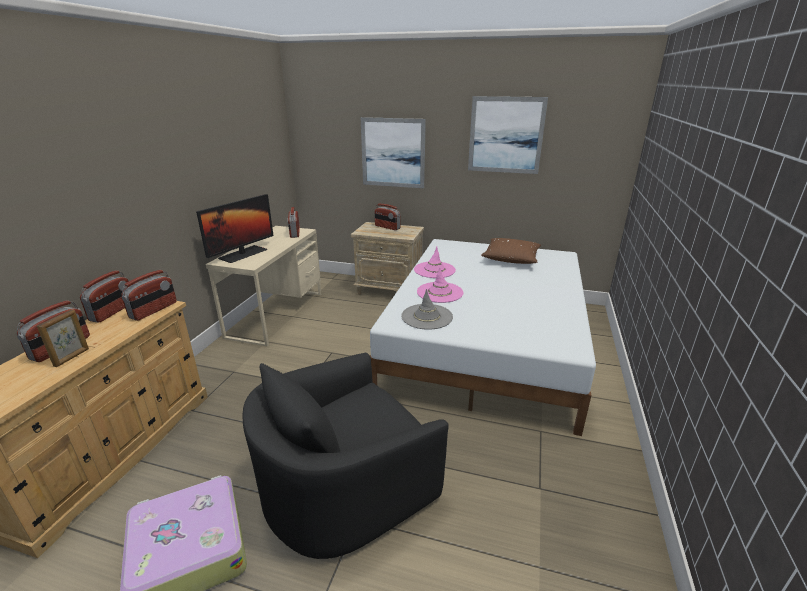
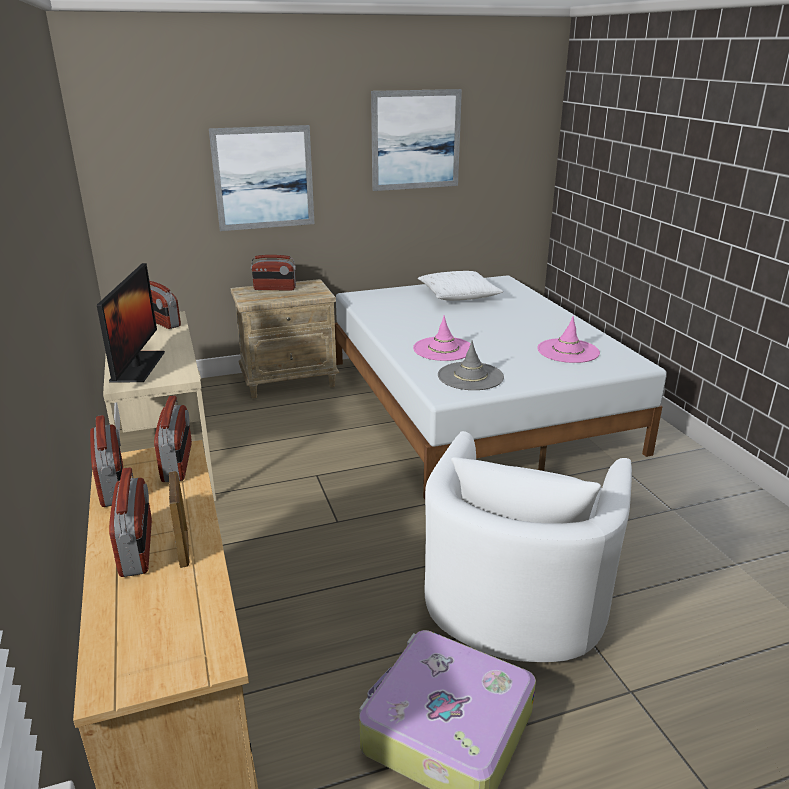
camera: 35 degrees left, 0 degrees up
(344, 486) = (517, 590): black armchair -> white armchair
(434, 270) = (398, 328): pink hat -> pink hat (568, 351)
(511, 258) = (458, 296): brown pillow -> white pillow

